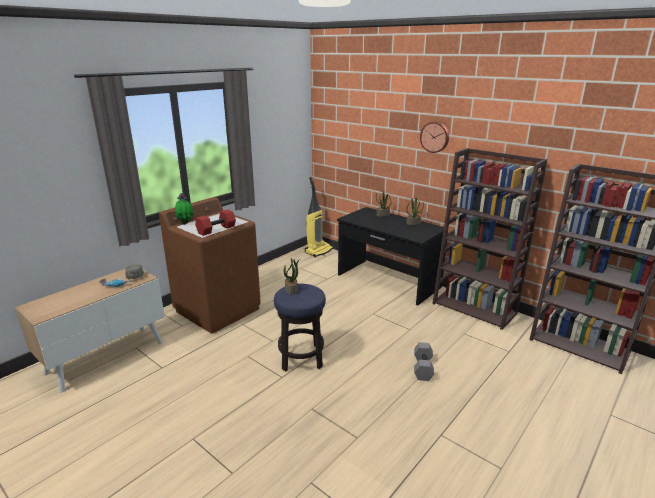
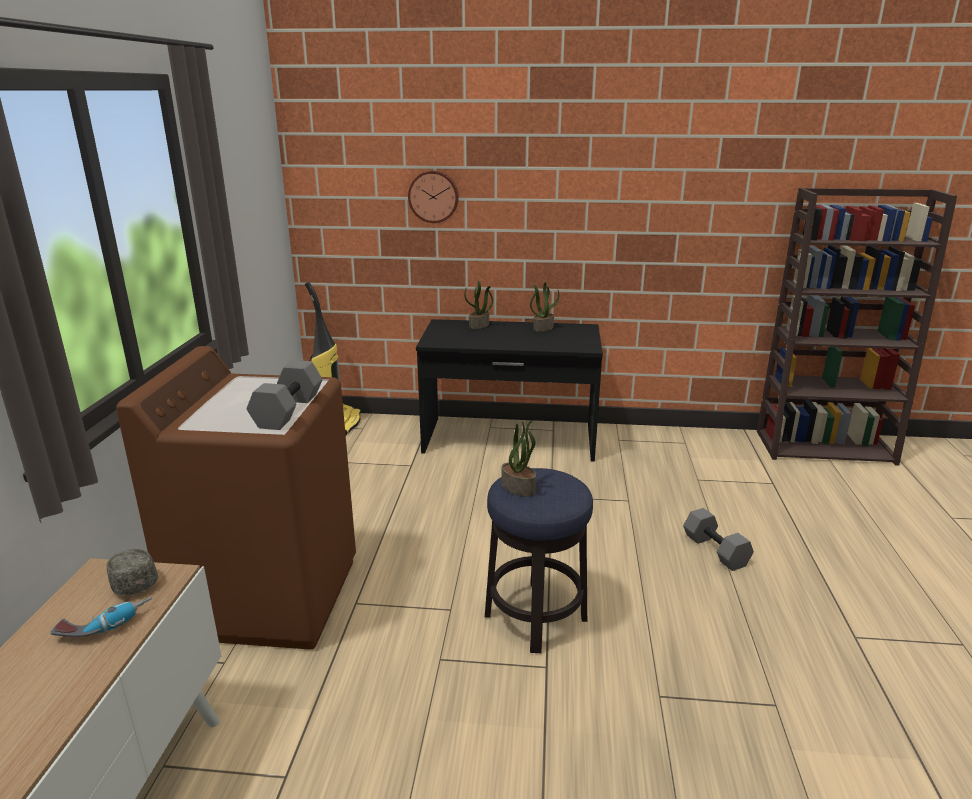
camera: 35 degrees left, 0 degrees up
(185, 223) = (190, 417): potted plant -> none
(216, 229) = (287, 410): red dumbbell -> grey dumbbell
(435, 137) = (562, 174): wall clock -> wall clock (433, 196)
(475, 308) = (666, 440): brown bookcase -> none

